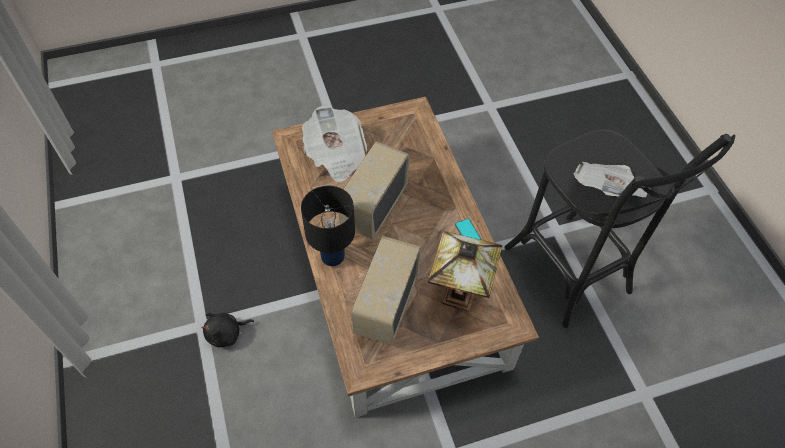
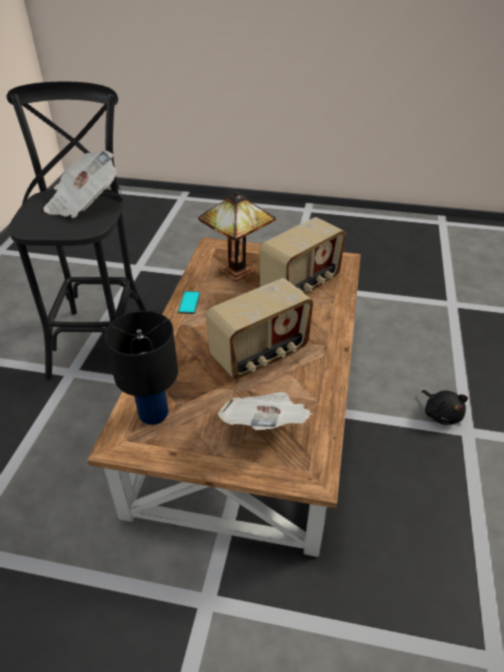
camera: 150 degrees left, 15 degrees down
(226, 334) = (441, 414): black plush toy -> black plush toy turned 60 degrees clockwise
(333, 256) = (327, 330): black table lamp -> black table lamp (152, 416)

